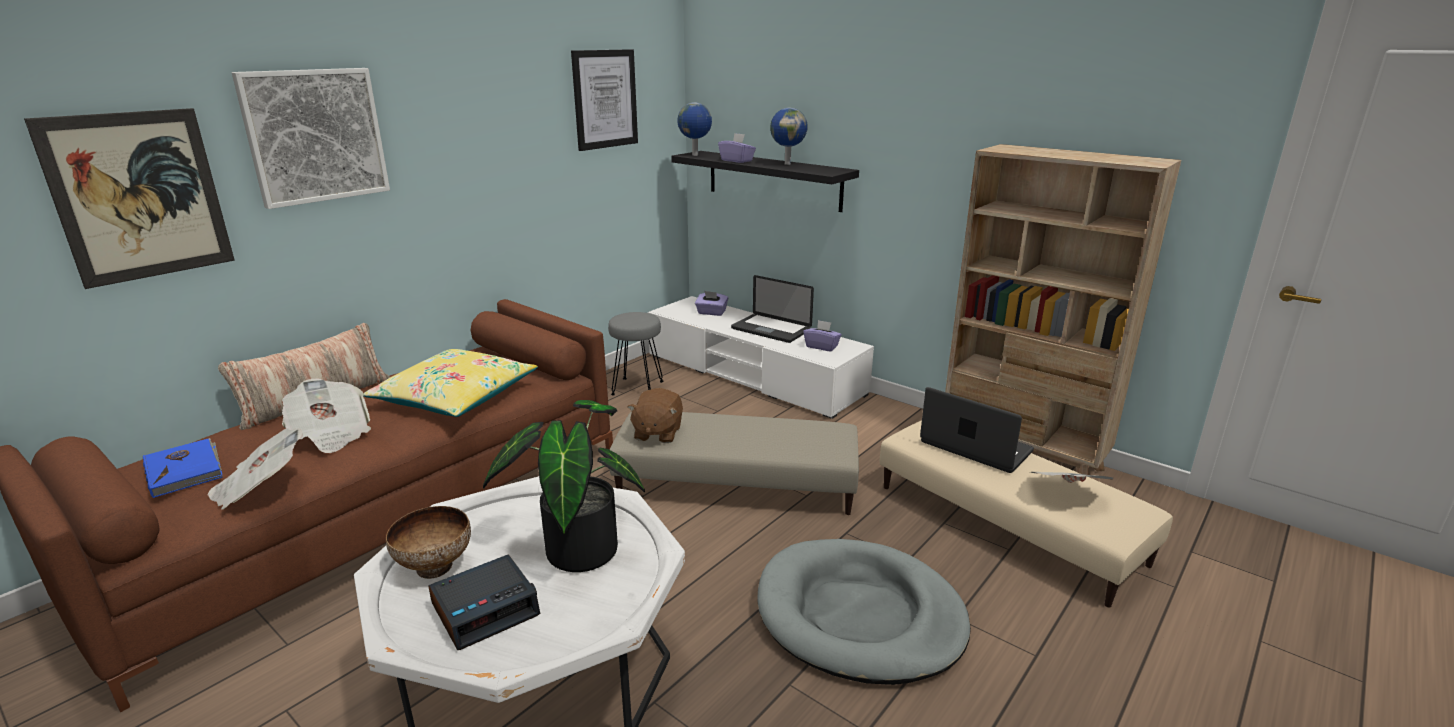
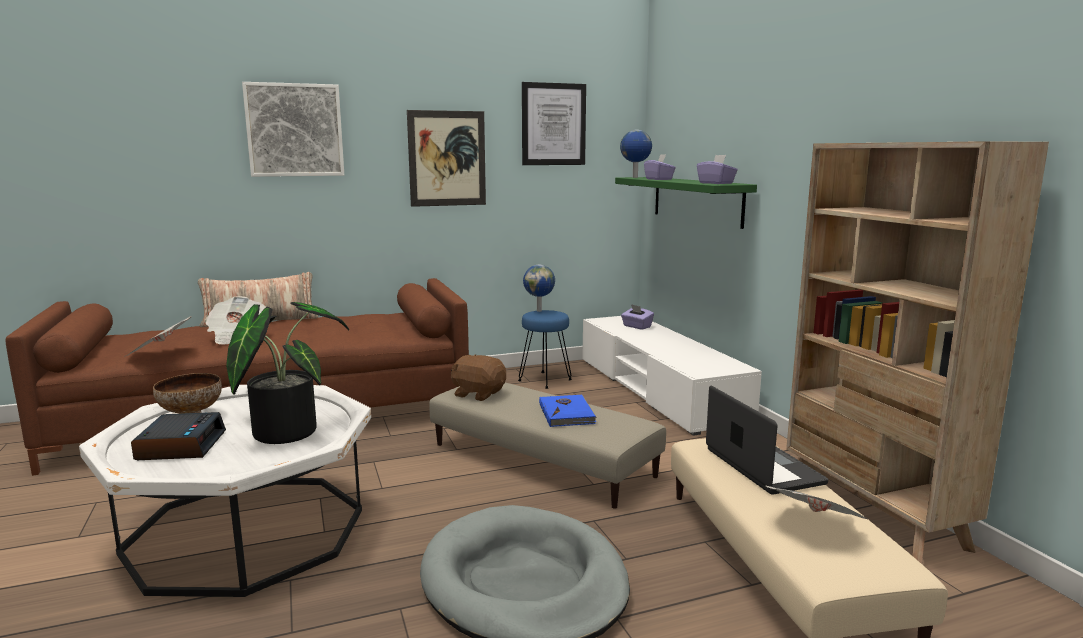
camera: 30 degrees right, 10 degrees down
(139, 196) = (171, 157): picture -> picture (447, 158)
(185, 470) = (143, 338): blue book -> blue book (567, 413)
(456, 397) = (339, 333): yellow pillow -> none
(486, 609) = (181, 445): alarm clock -> alarm clock turned 90 degrees counterclockwise
(638, 388) = (545, 380): grey stool -> blue stool
(657, 433) = (478, 394): brown plush toy -> brown plush toy turned 75 degrees clockwise
(771, 329) = (674, 344): laptop -> none
(773, 180) = (696, 200): black shelf -> green shelf
(787, 164) = (698, 181): globe -> globe (539, 310)
(822, 346) = (705, 363): purple tissue box -> purple tissue box (716, 183)

